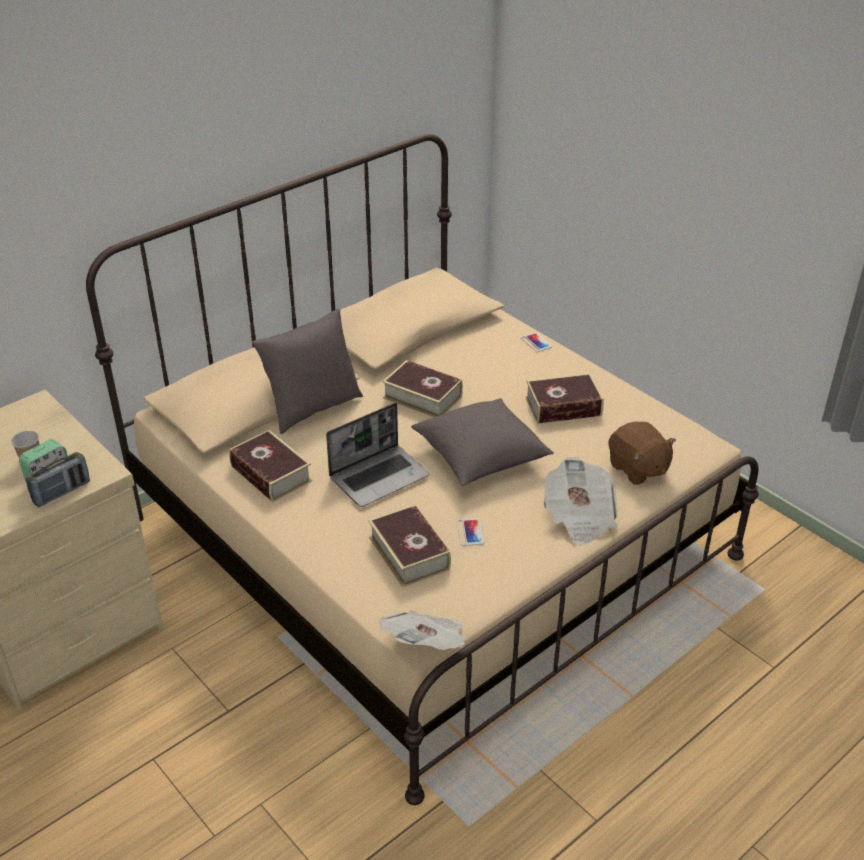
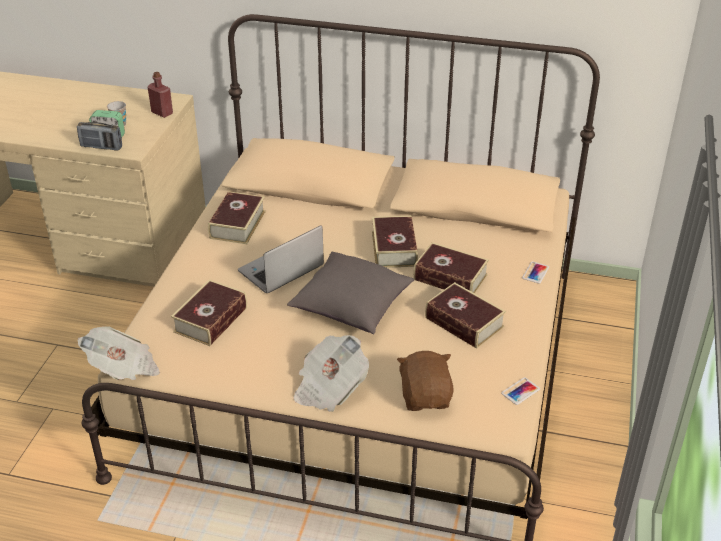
camera: 55 degrees right, 0 degrees up
(52, 423) = (162, 113): none -> red bottle
(312, 408) = (325, 208): grey pillow -> none
(379, 476) = (280, 270): laptop -> laptop turned 120 degrees clockwise
(470, 532) = (259, 338): phone -> phone (520, 391)
(496, 386) = (450, 277): none -> book
(637, 469) = (426, 397): brown plush toy -> brown plush toy turned 150 degrees clockwise

